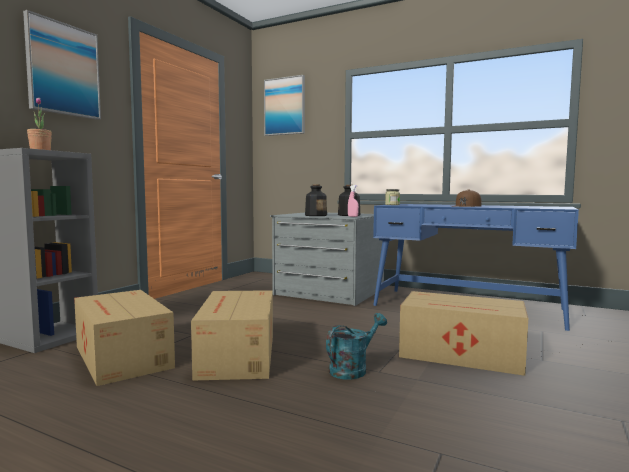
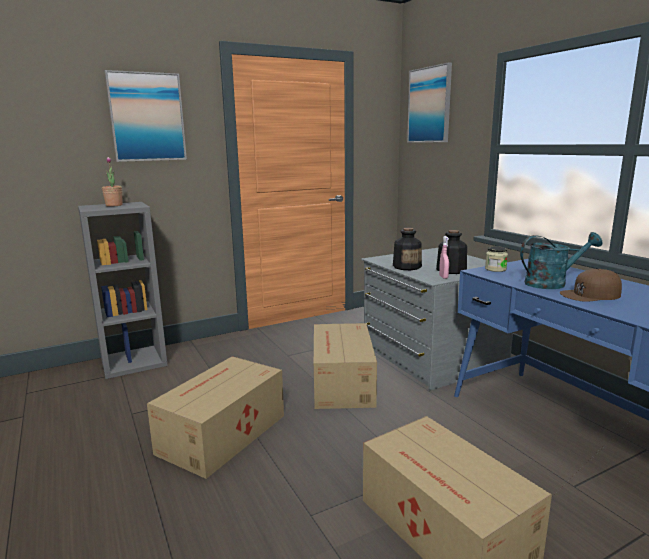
camera: 35 degrees right, 10 degrees up
(122, 357) = (145, 404): cardboard box -> cardboard box (342, 383)
(353, 369) = (291, 499): turquoise watering can -> turquoise watering can (552, 283)

